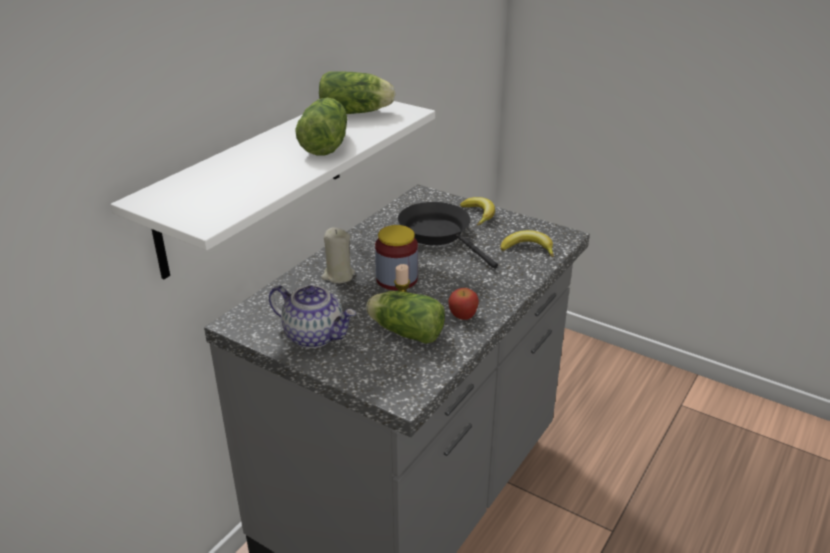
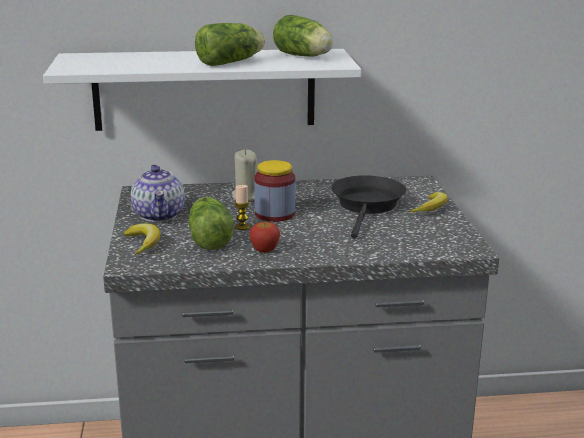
camera: 50 degrees right, 10 degrees down
(528, 249) = (414, 242): banana -> banana (143, 243)

